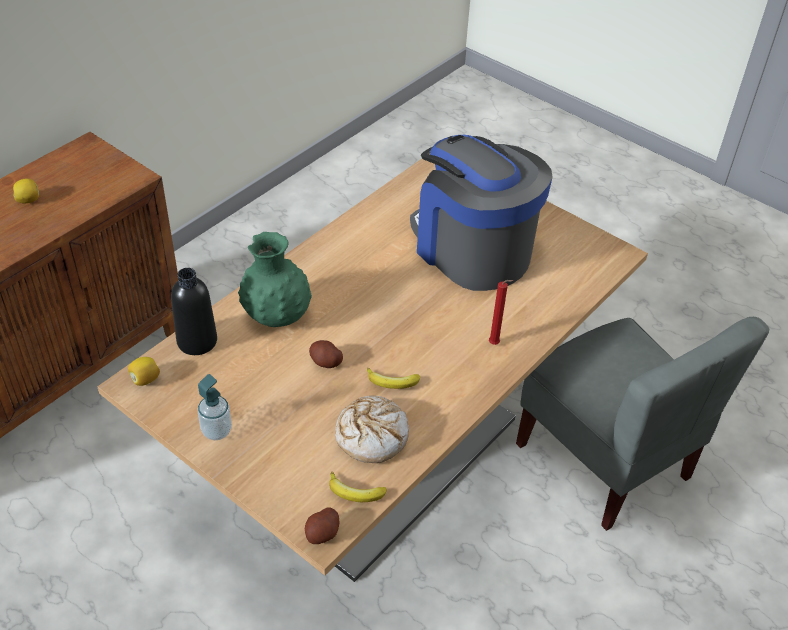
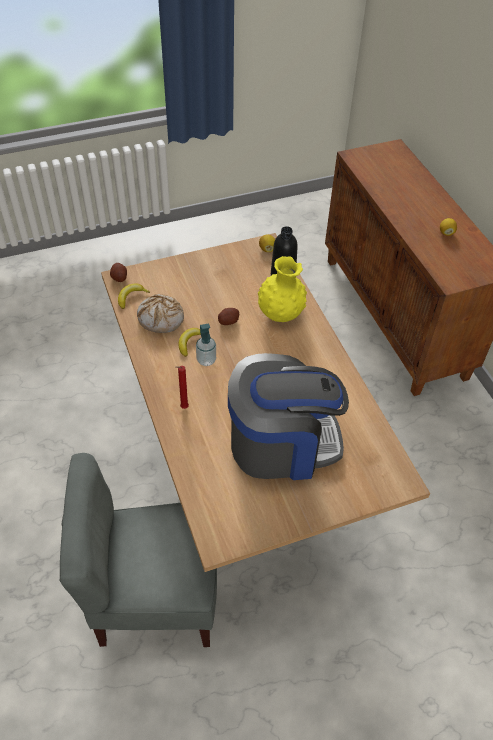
camera: 120 degrees right, 5 degrees up
(216, 431) = (211, 263): soap dispenser -> soap dispenser (206, 360)
(277, 317) = (281, 314): green vase -> yellow vase

